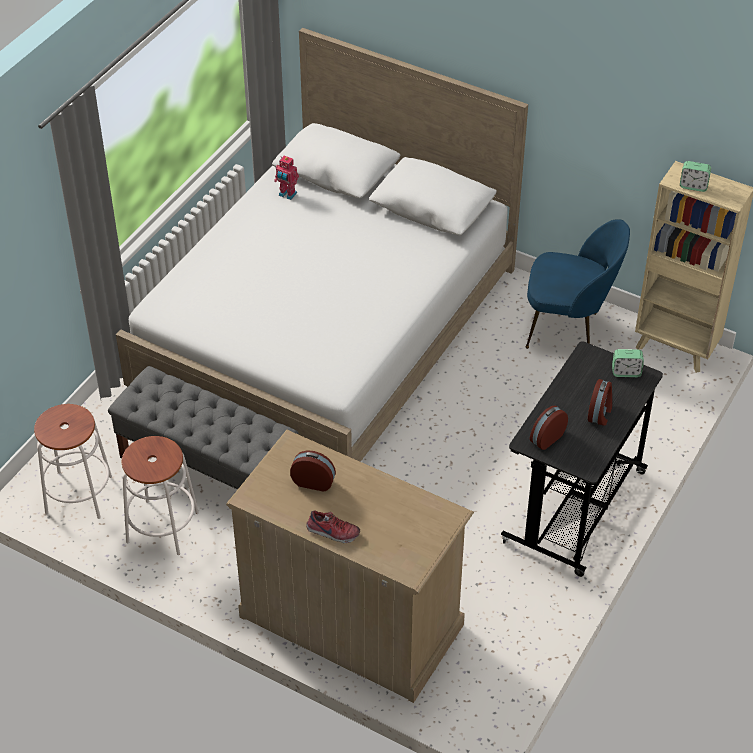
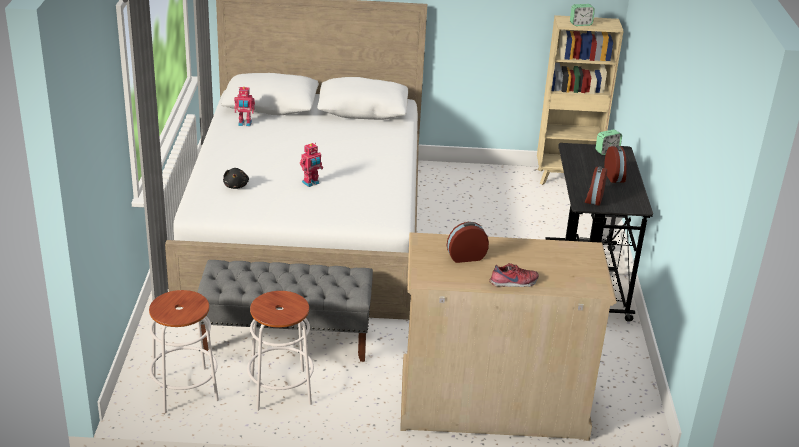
camera: 30 degrees left, 15 degrees down
(217, 284) = (236, 186): none -> black plush toy
(295, 304) = (311, 183): none -> toy robot
(569, 332) = (487, 186): blue chair -> none

